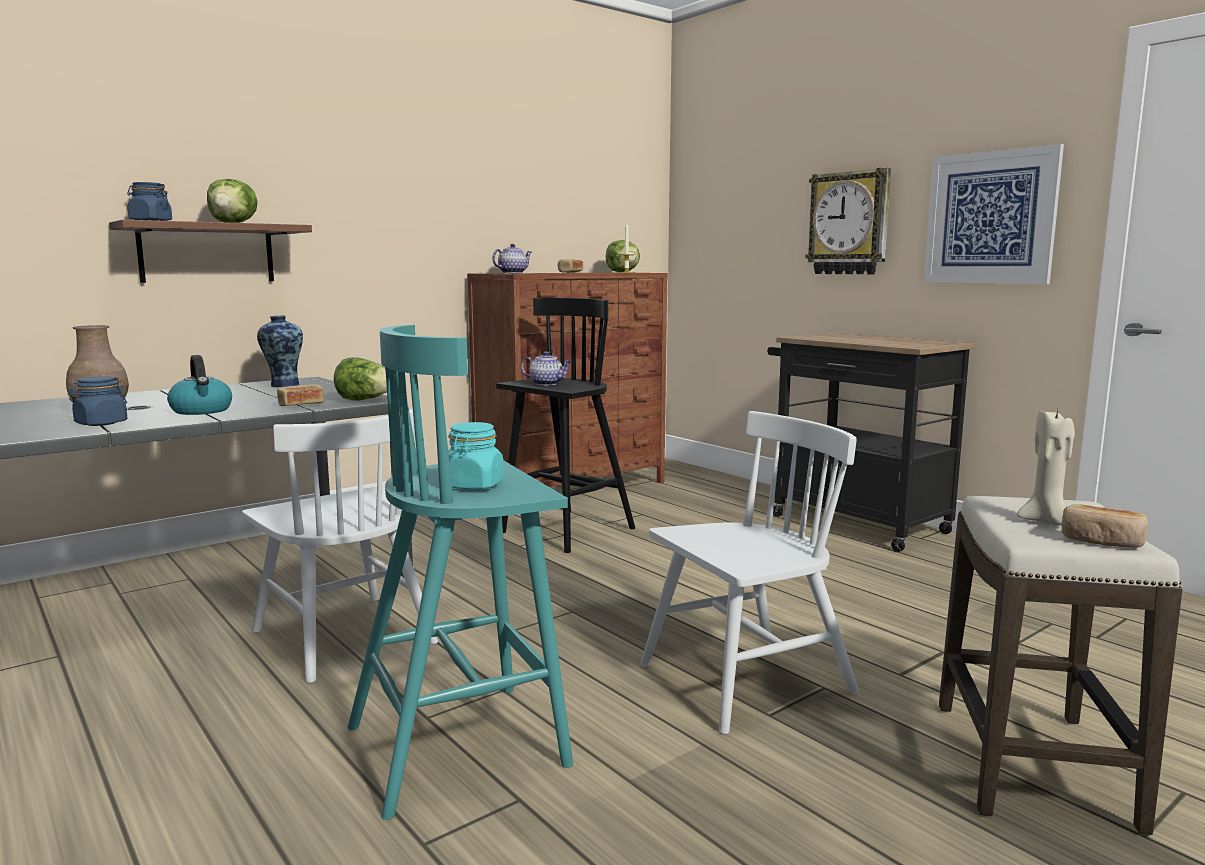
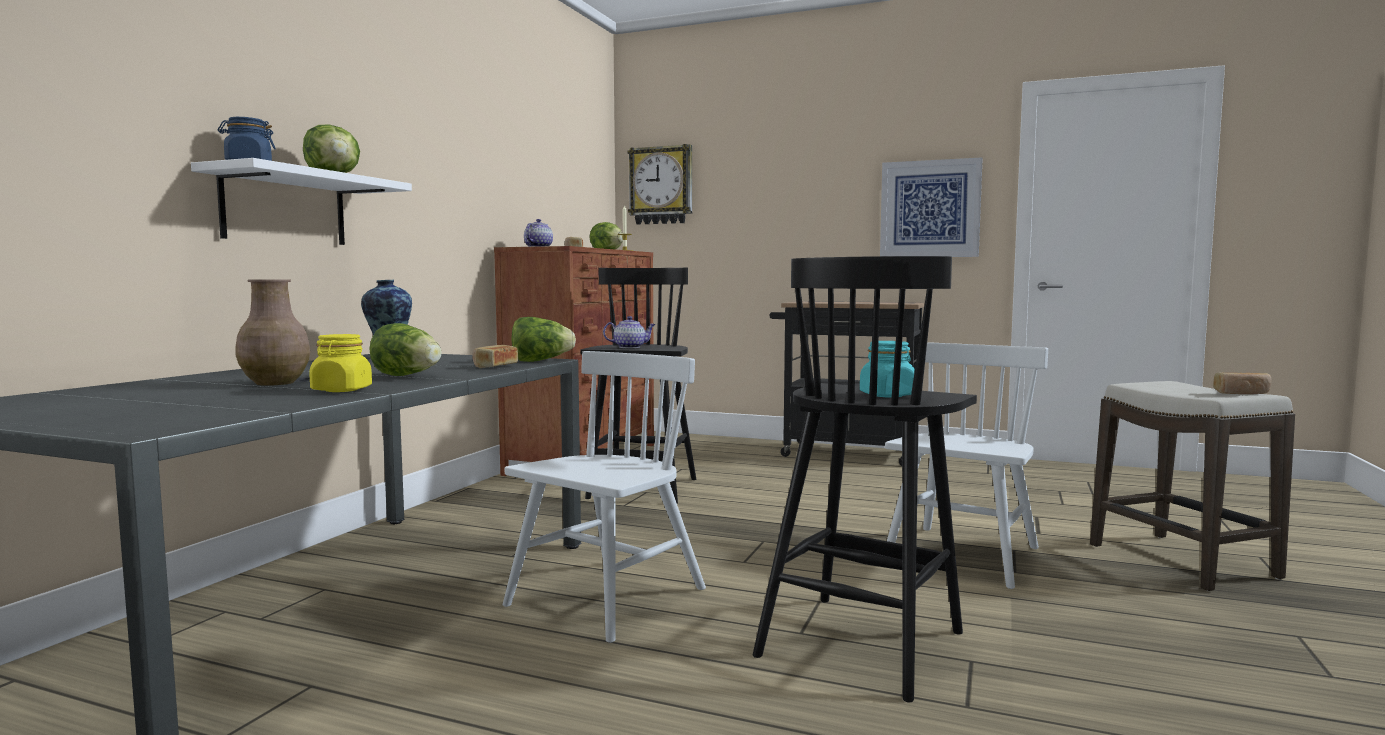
camera: 30 degrees left, 5 degrees down
(101, 423) = (341, 390): blue jar -> yellow jar
(202, 411) = (408, 376): kettle -> lettuce
(207, 253) = (285, 208): brown shelf -> white shelf
(344, 636) = (607, 598): white chair -> white chair turned 75 degrees counterclockwise
(464, 743) = (863, 640): turquoise stool -> black stool
(849, 223) = (808, 212): wall clock -> wall clock (661, 185)
(1046, 522) = (1186, 390): beige candle -> none

